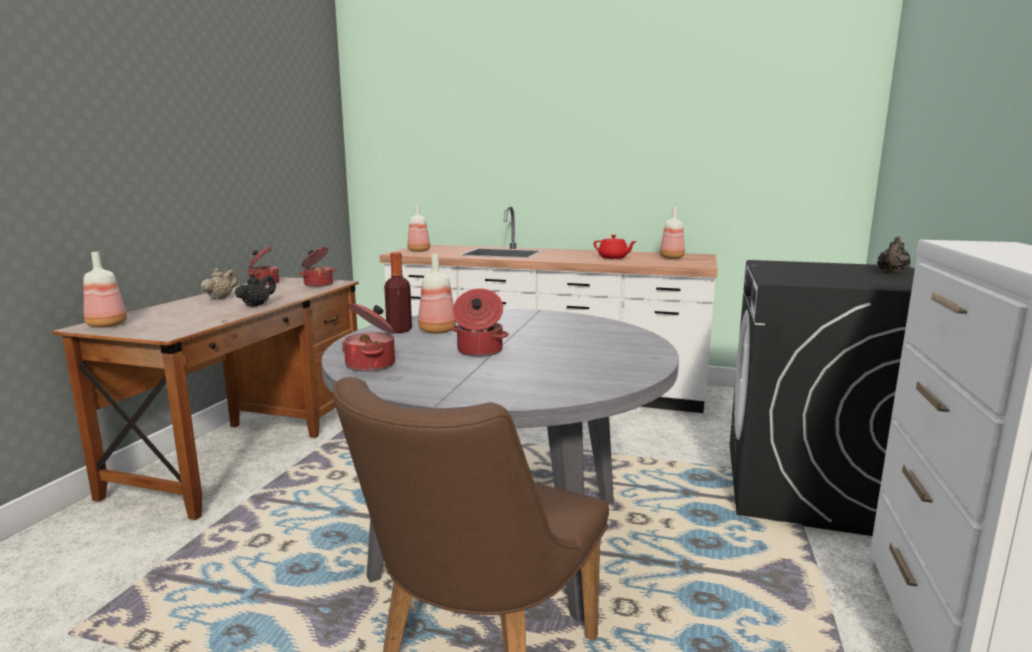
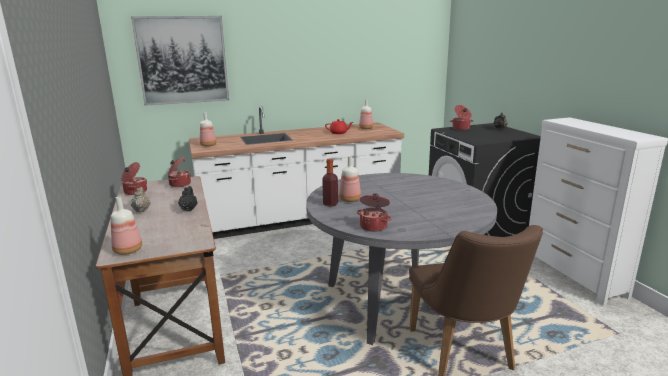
camera: 35 degrees left, 5 degrees up
(424, 138) = (182, 60): none -> picture
(479, 351) = (398, 206): cooking pot -> cooking pot (461, 128)

